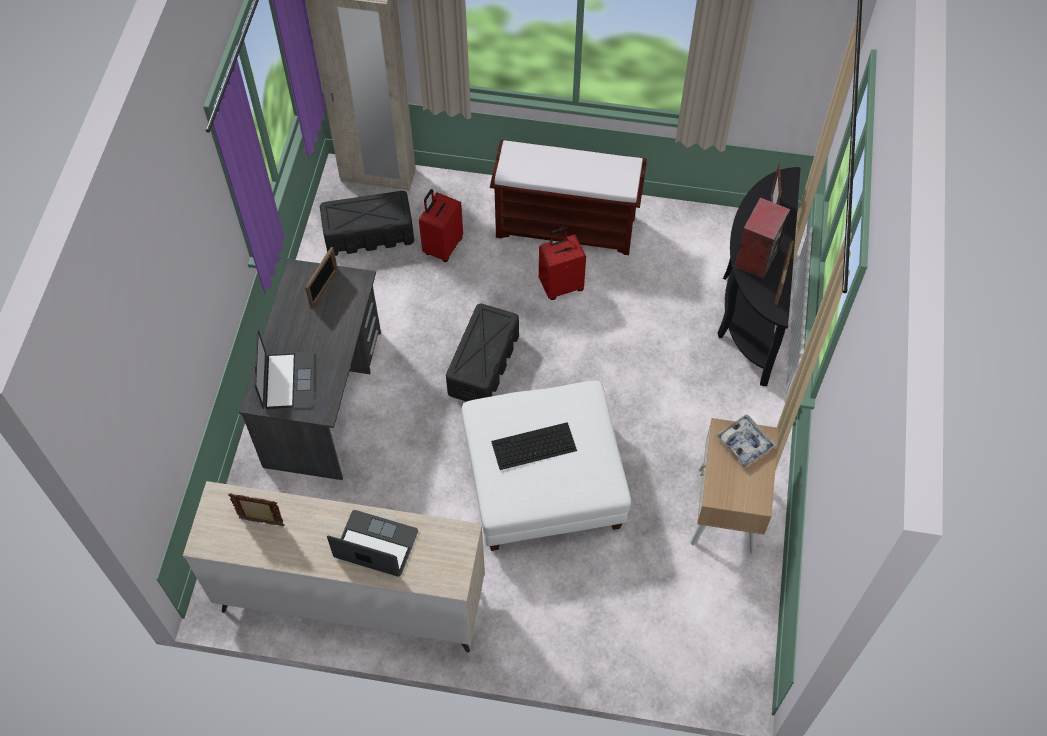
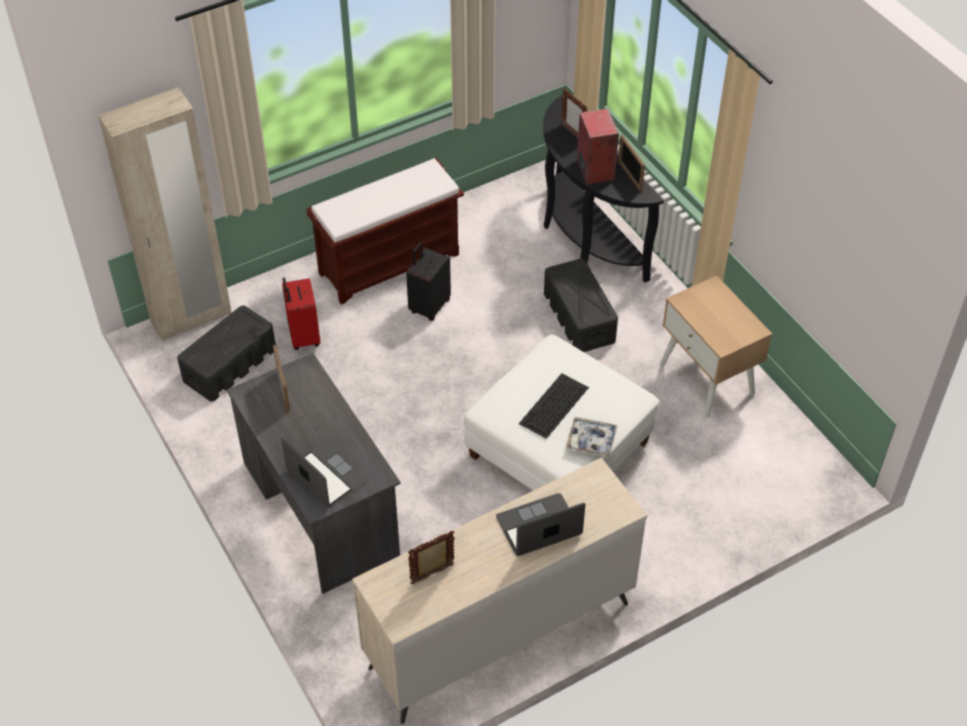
camera: 40 degrees left, 10 degrees down
(484, 364) = (426, 398): black storage box -> black storage box (578, 317)
(561, 285) = (429, 306): red suitcase -> black suitcase
(744, 443) = (705, 299): tray -> tray (591, 440)

